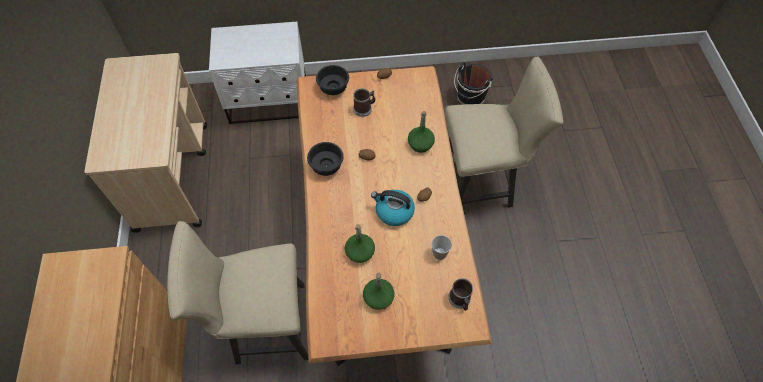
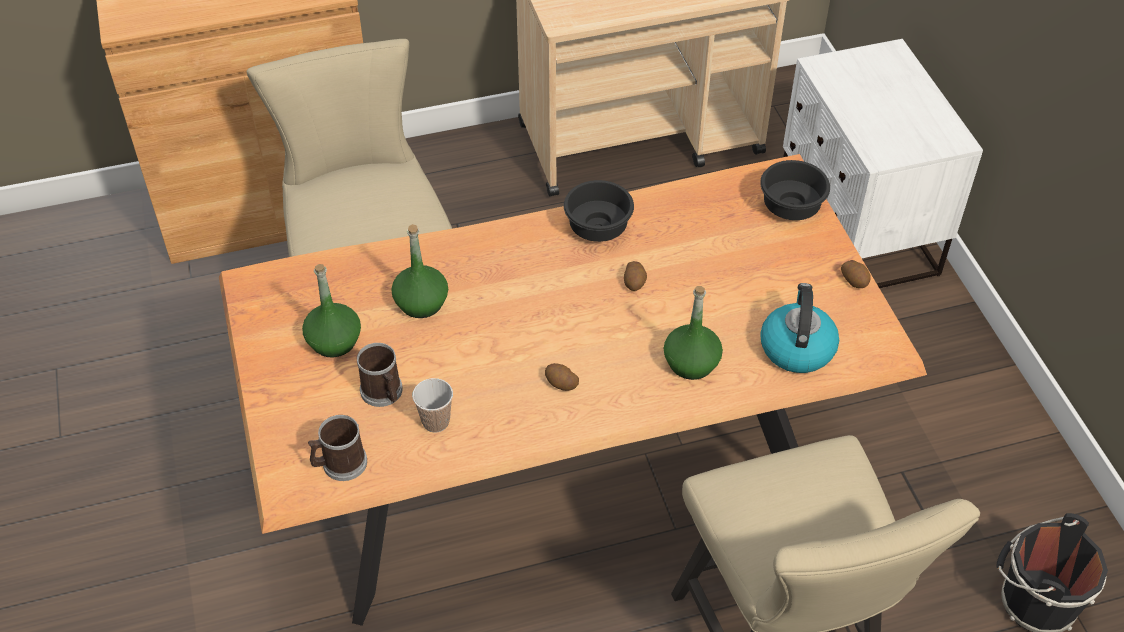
camera: 80 degrees right, 10 degrees down
(364, 108) = (754, 261): mug -> mug (384, 393)
(393, 212) = (517, 340): kettle -> kettle (796, 347)

